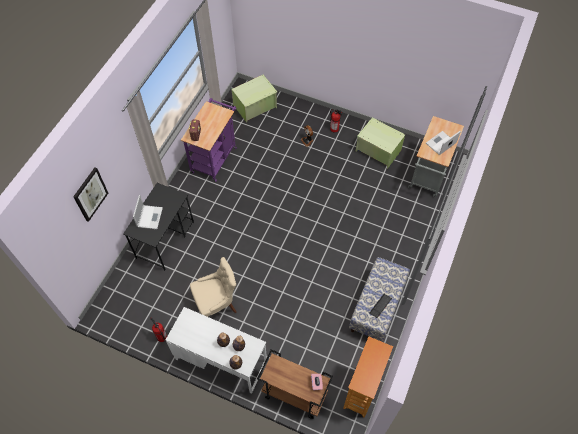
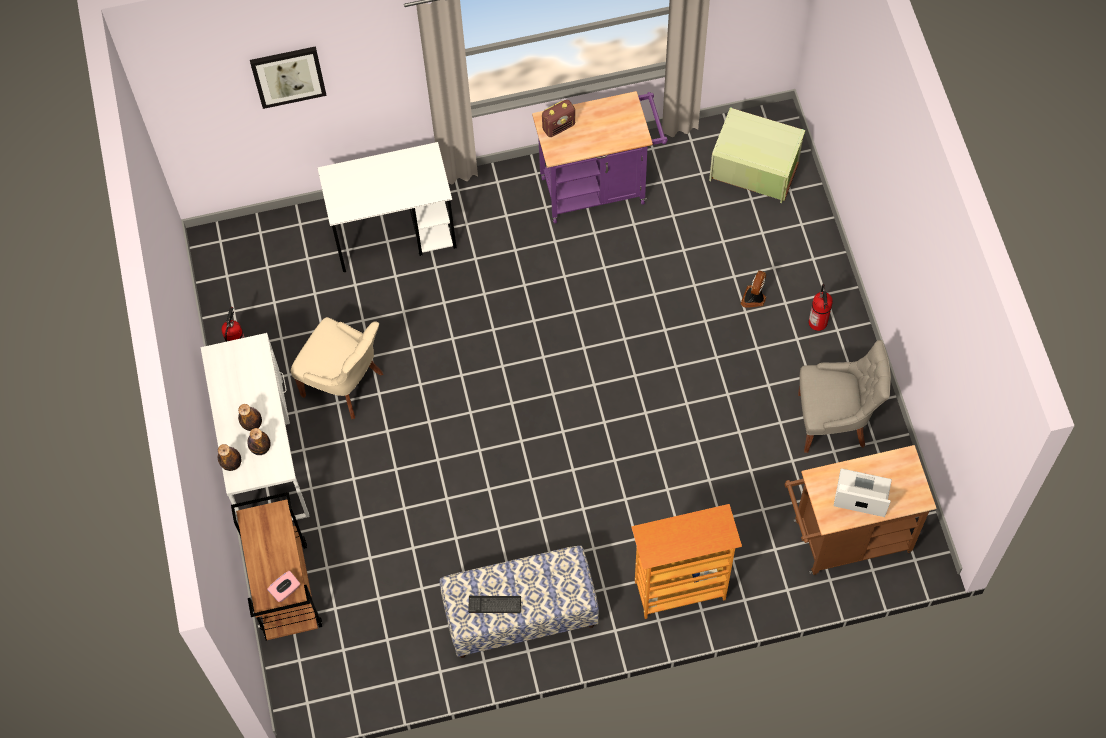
camera: 55 degrees right, 5 degrees up
(150, 216) = (372, 179): laptop -> none
(165, 239) = (395, 233): black desk -> white desk
(362, 392) = (360, 684): bookcase -> bookcase (680, 591)
(378, 150) = (833, 421): green storage box -> grey chair
(428, 178) = (844, 539): grey cart -> brown cart

